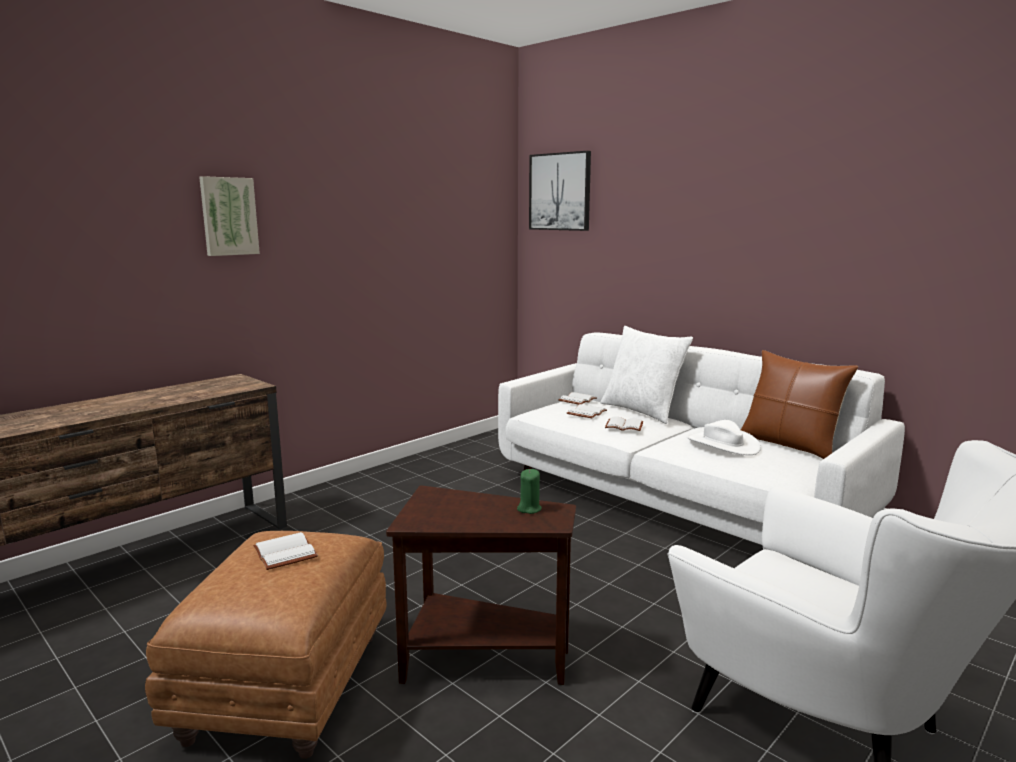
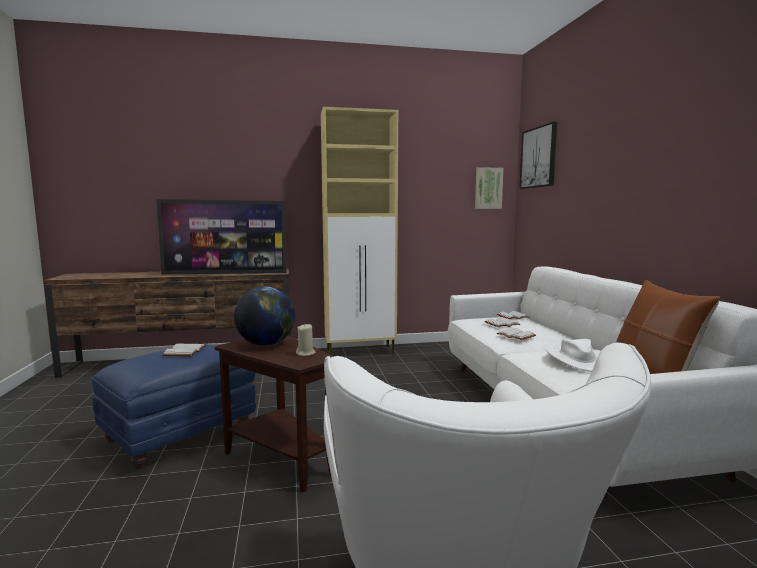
camera: 35 degrees right, 5 degrees down
(163, 401) = (226, 274): none -> television
(228, 216) = (288, 175): picture -> picture (488, 188)
(286, 685) = (181, 434): brown ottoman -> blue ottoman
(365, 482) = (361, 352): none -> beige cabinet
(450, 509) = (266, 344): none -> globe
(529, 509) = (305, 353): green candle -> beige candle
(642, 411) = (554, 330): white pillow -> none

